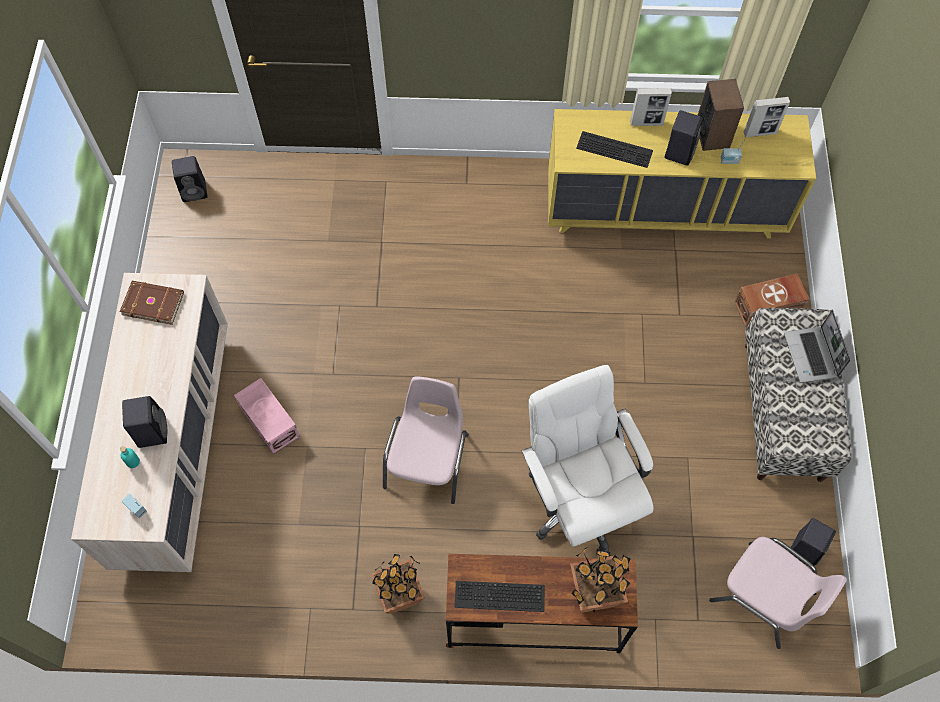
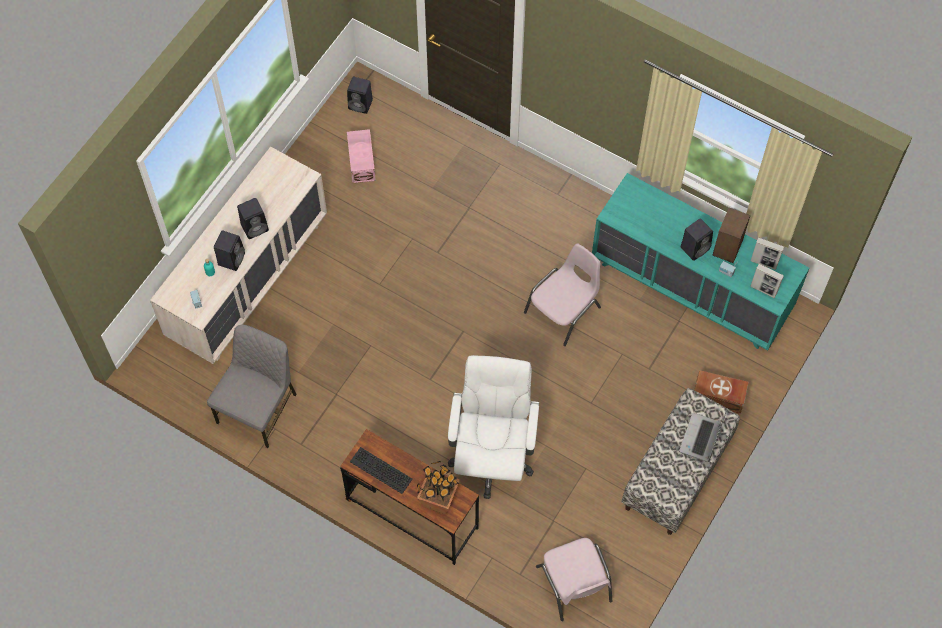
camera: 30 degrees right, 0 degrees up
(153, 302) = (277, 176): brown book -> none
(270, 420) = (319, 294): pink storage box -> pink storage box (362, 161)
(276, 594) = (259, 408): none -> grey chair
(401, 595) = (336, 451): potted plant -> none
(428, 459) = (408, 375): pink chair -> pink chair (564, 310)
(615, 148) = (650, 223): keyboard -> none
(646, 123) = (686, 215): picture frame -> picture frame (763, 290)
(664, 210) = (691, 287): yellow dresser -> turquoise dresser
(805, 548) = (626, 570): black speaker -> black speaker (255, 227)

